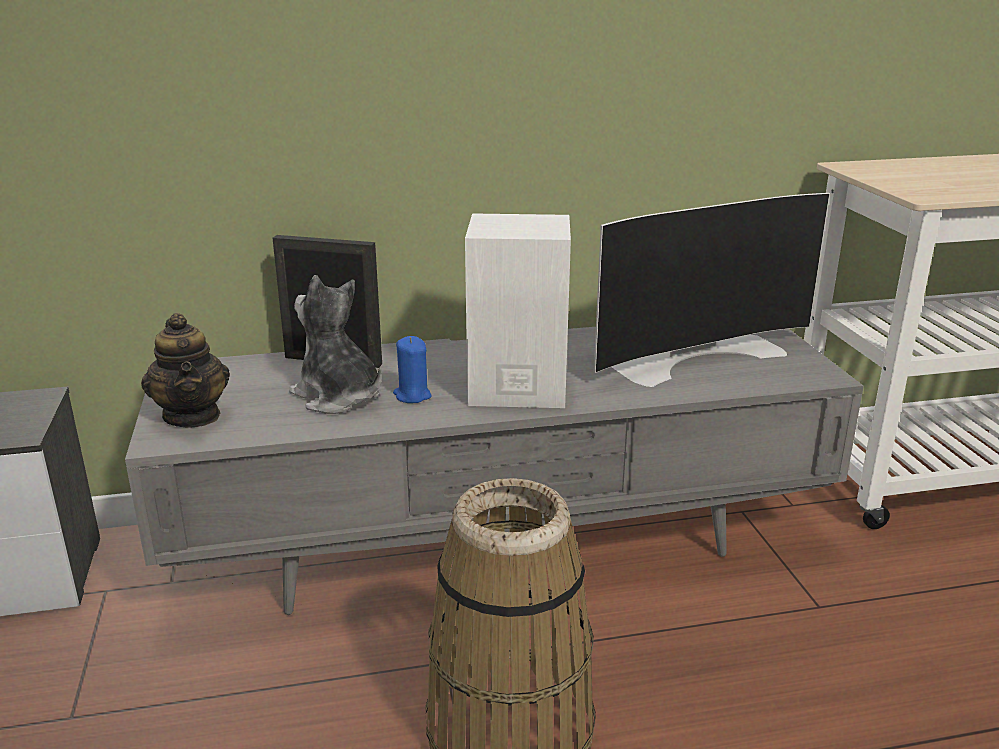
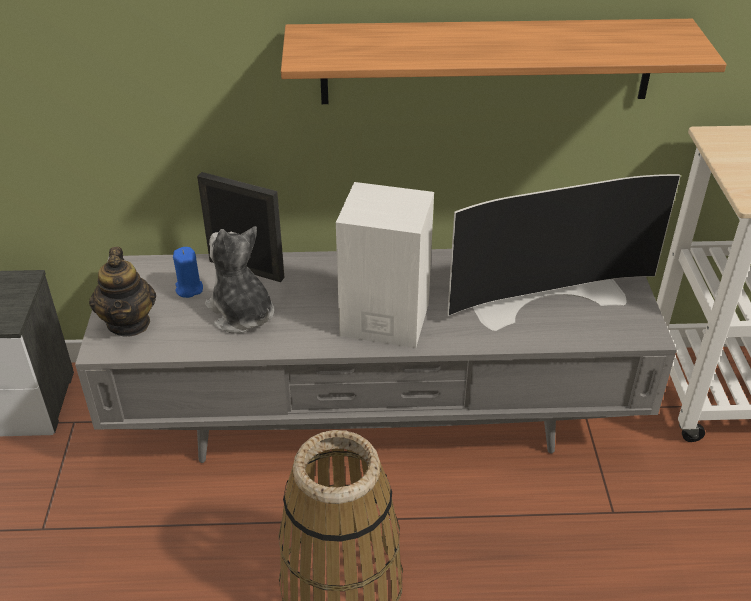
camera: 10 degrees right, 15 degrees up
(412, 395) = (299, 319): blue candle -> blue candle (189, 289)
(601, 90) = (486, 61): none -> shelf

